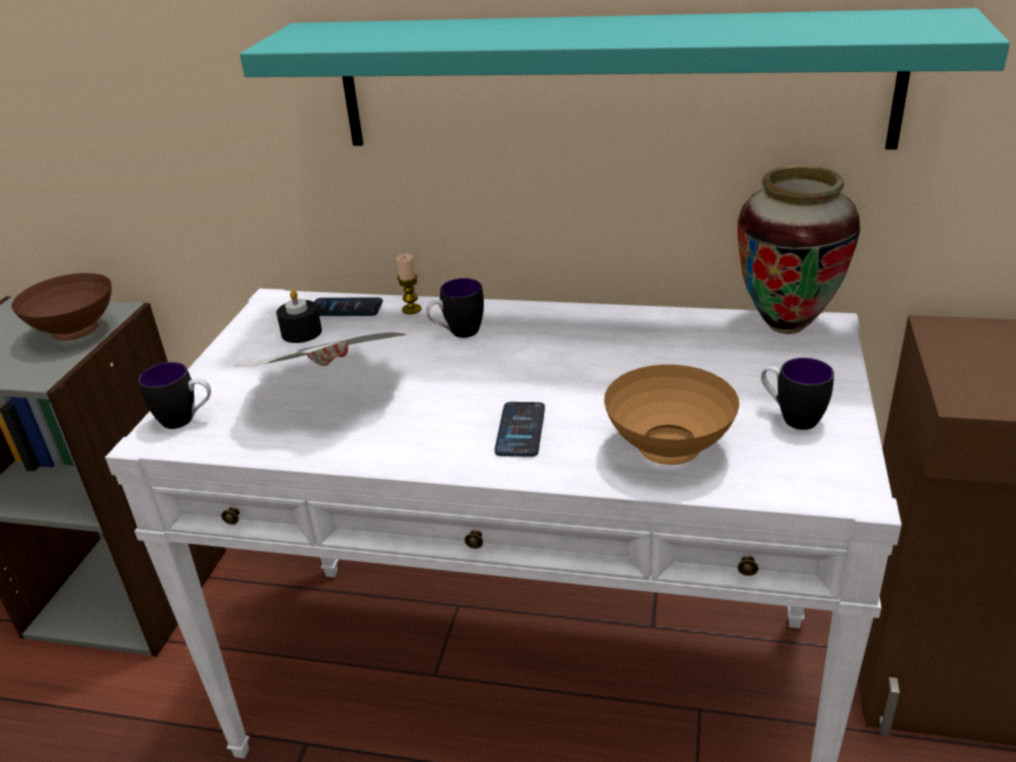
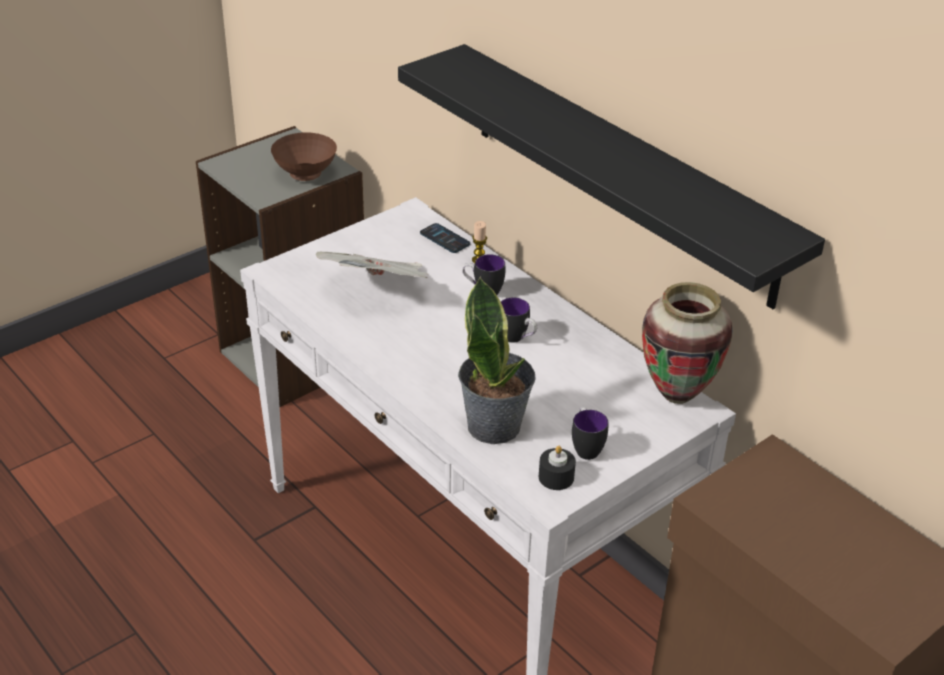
camera: 35 degrees right, 5 degrees up
(186, 420) = (293, 269): mug -> mug (517, 339)
(301, 332) = (403, 243): black candle -> black candle (556, 477)
(520, 430) = (439, 369): phone -> none
(609, 83) = (619, 172): turquoise shelf -> black shelf
(670, 452) = (495, 426): brown bowl -> potted plant

